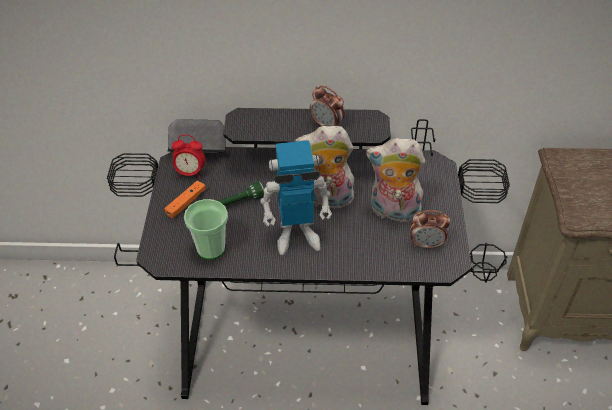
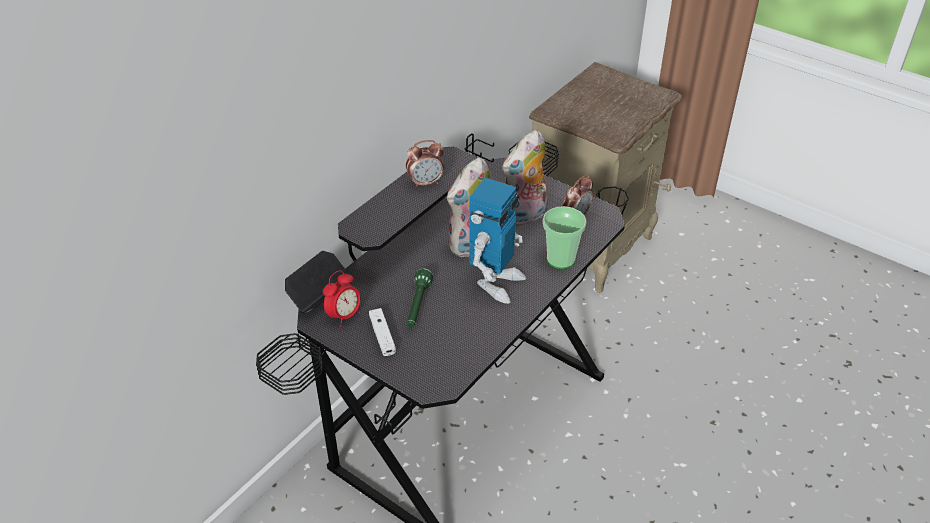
camera: 55 degrees left, 5 degrees down
(186, 203) = (382, 336): orange game controller -> white game controller
(211, 248) = (458, 344): cup -> cup (560, 259)

